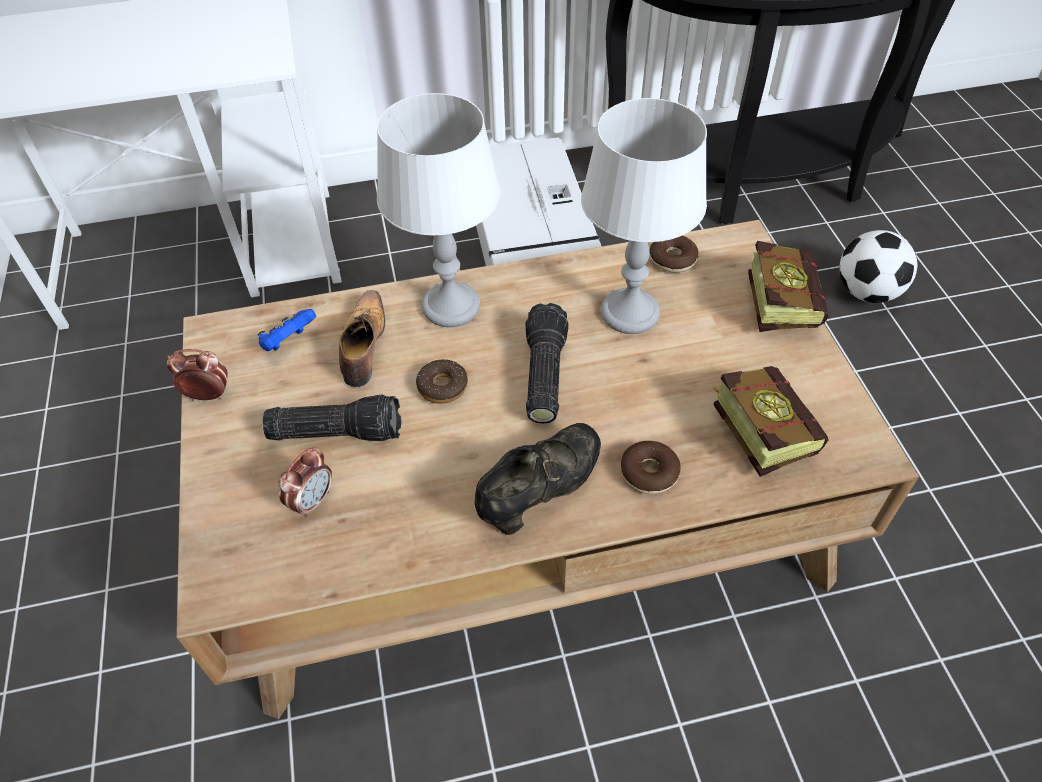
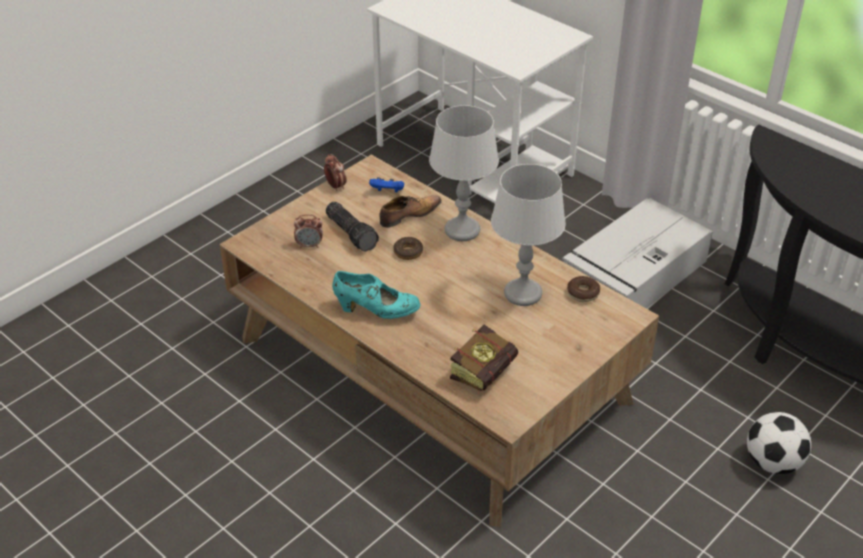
camera: 55 degrees right, 10 degrees down
(541, 491) = (376, 311): black shoe -> turquoise shoe
(542, 374) = (448, 280): flashlight -> none
(649, 473) = (420, 342): donut -> none
(778, 300) = (594, 347): book -> none

